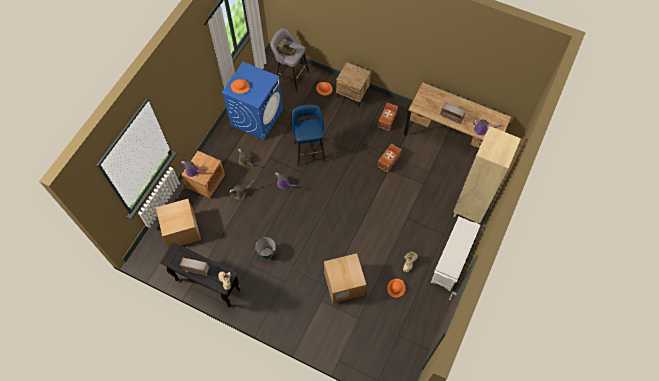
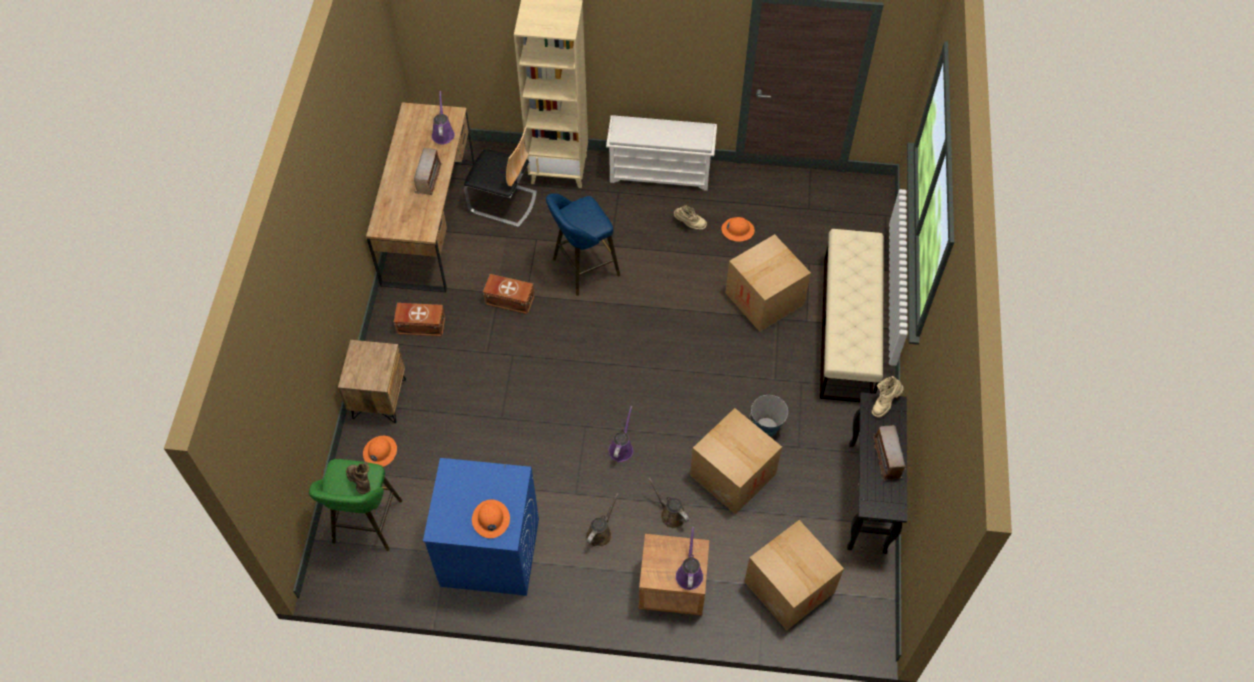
camera: 110 degrees left, 5 degrees down
(248, 227) = (732, 474): none -> cardboard box
(290, 76) = (366, 525): grey stool -> green stool
(307, 320) = (847, 329): none -> beige bench
(309, 150) = (534, 431): blue stool -> blue stool (582, 269)
(454, 175) = (503, 202): none -> chair

